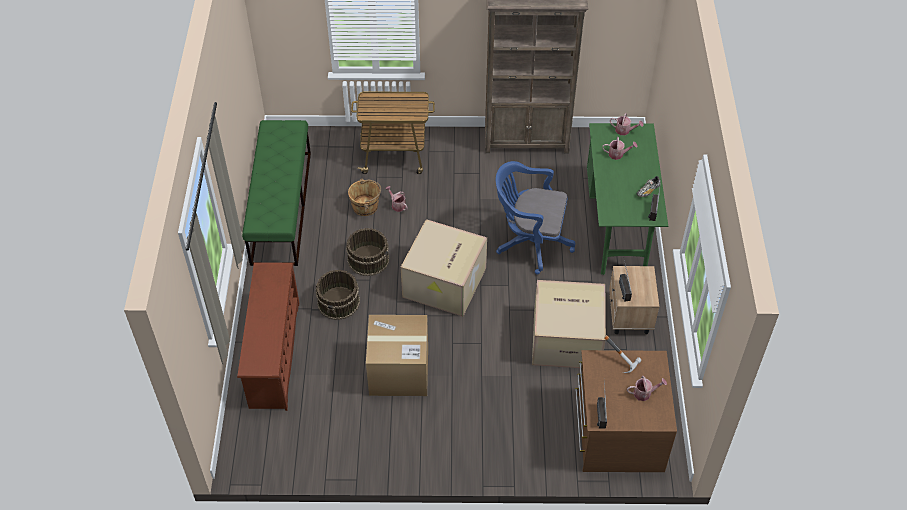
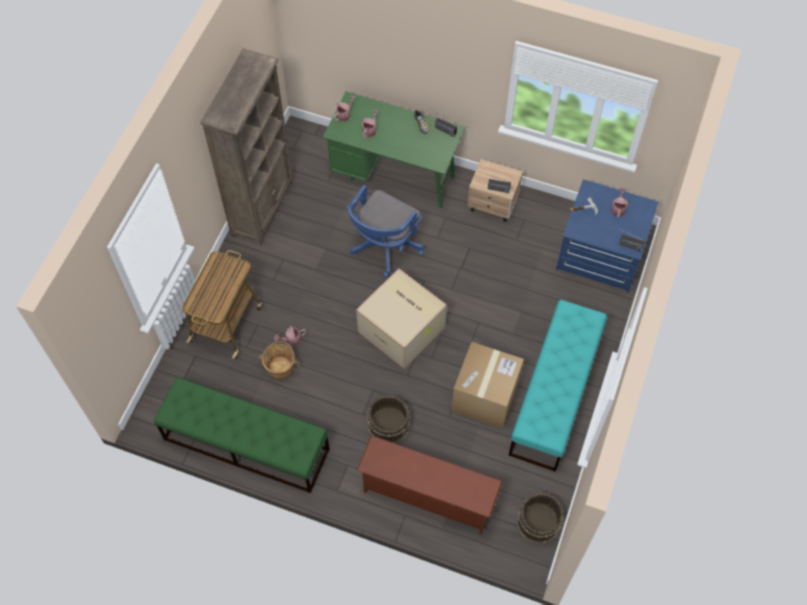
camera: 70 degrees left, 10 degrees up
(368, 259) = (348, 384): brown bucket -> brown bucket (538, 521)
(425, 432) = (554, 395): none -> turquoise bench
(567, 338) = (498, 256): cardboard box -> none
(618, 432) = (600, 255): brown dresser -> blue dresser

